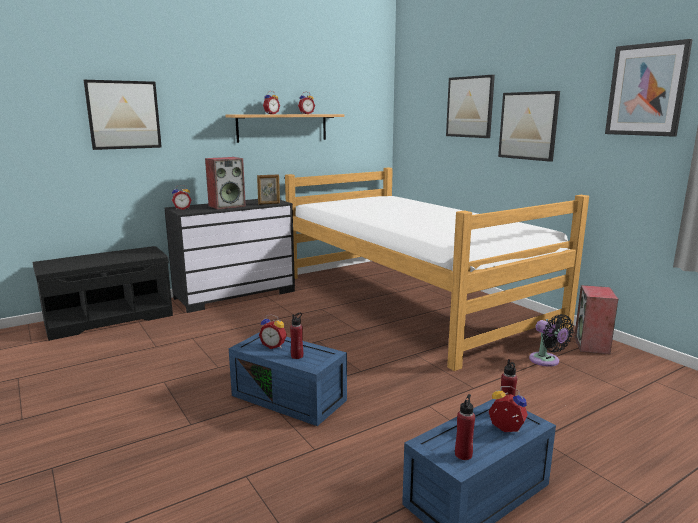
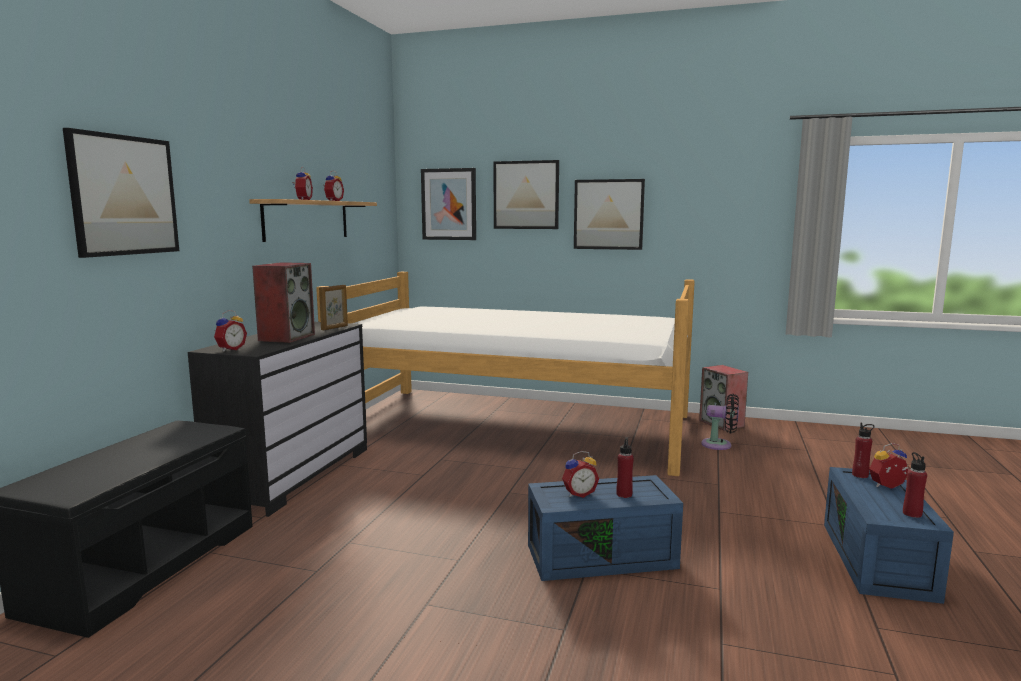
camera: 40 degrees left, 5 degrees down
(646, 90) = (736, 179): picture -> picture (449, 204)

